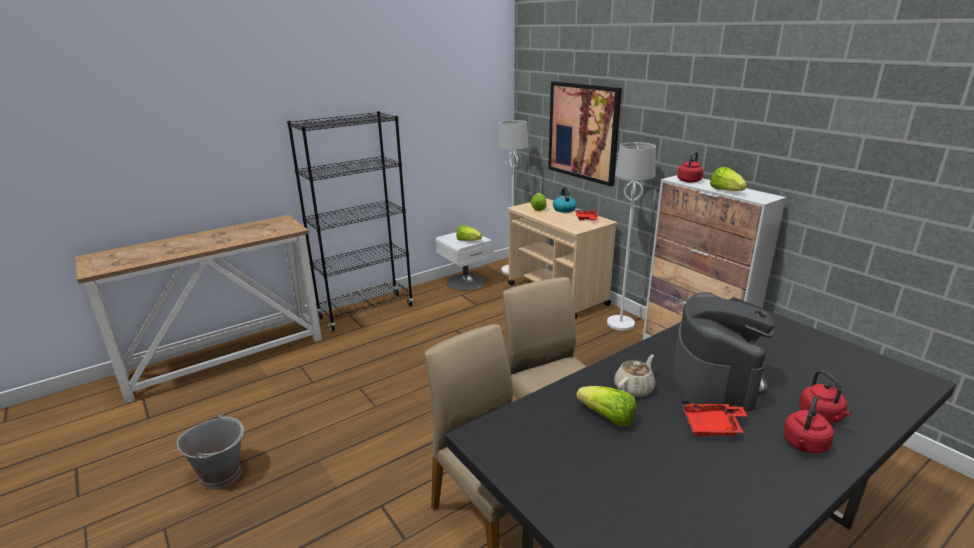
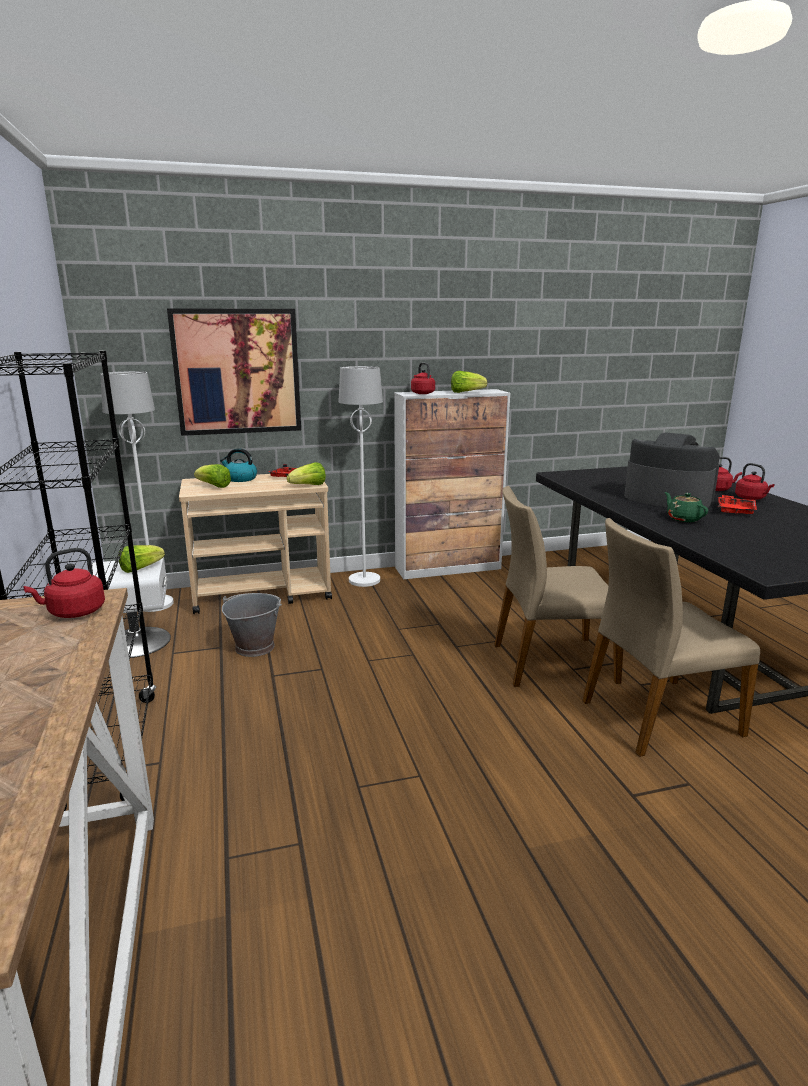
camera: 70 degrees left, 5 degrees down
(221, 474) = (531, 992): grey bucket -> grey bucket (254, 647)
(279, 229) = (74, 612): none -> red kettle
(607, 417) = (728, 532): lettuce -> lettuce (309, 486)
(634, 388) = (683, 518): beige teapot -> green teapot

